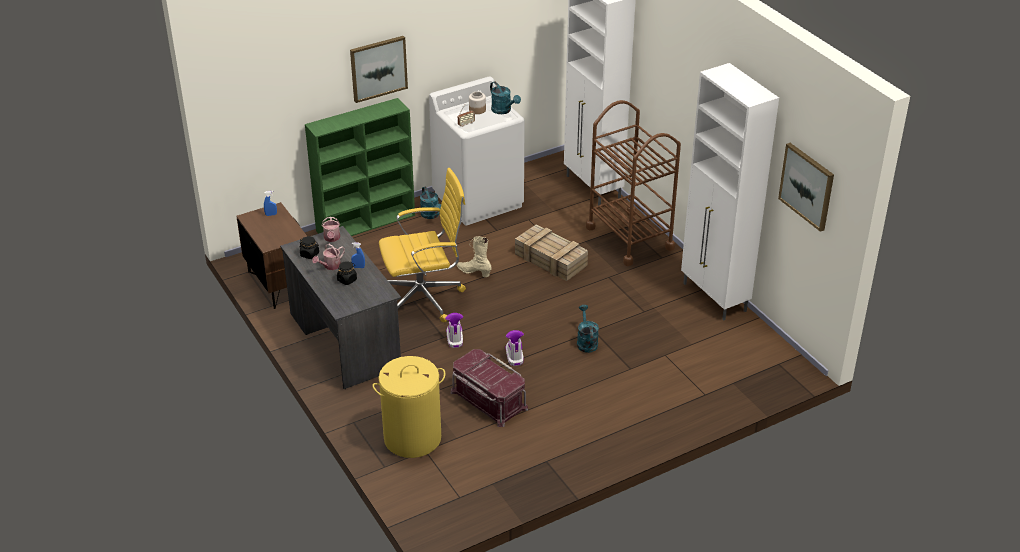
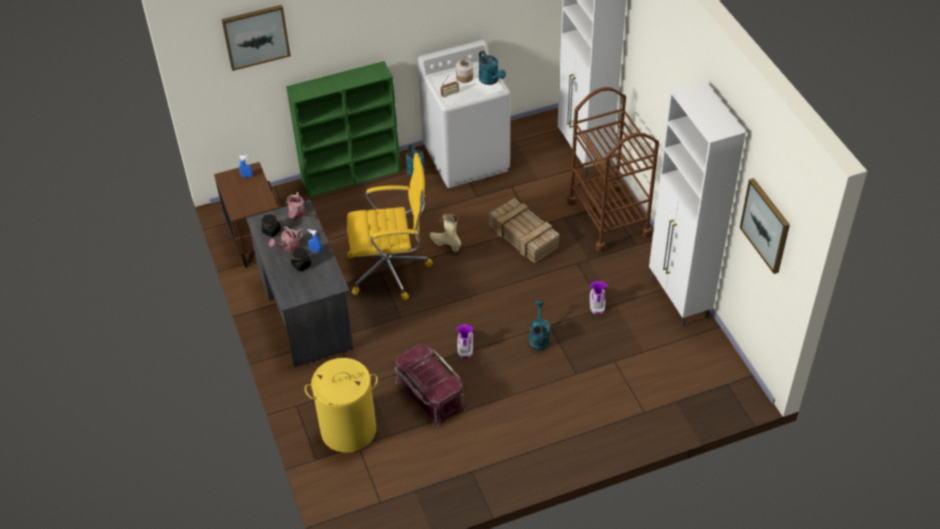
camera: 10 degrees right, 10 degrees up
(378, 68) = (363, 33): picture -> picture (256, 36)
(454, 338) = (411, 319): boot -> boot (597, 302)

